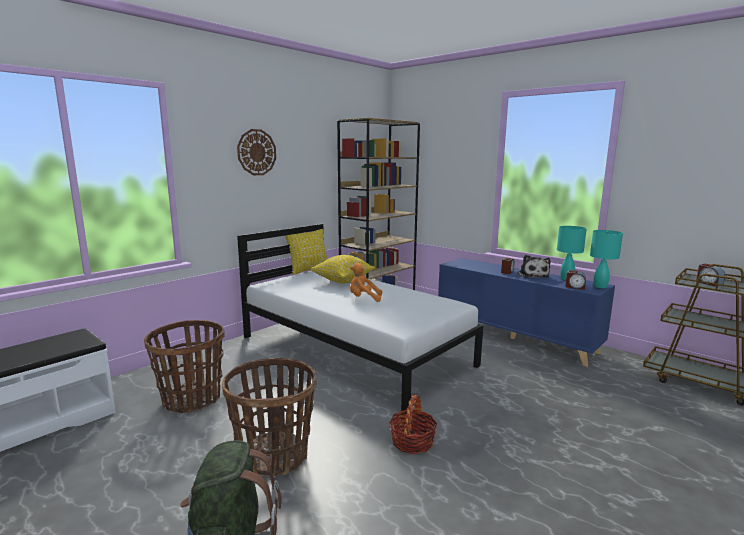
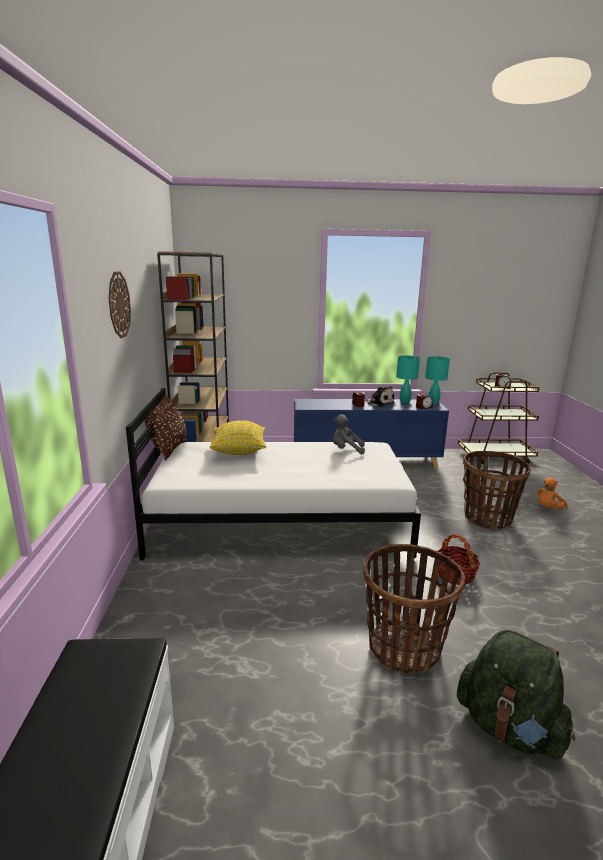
camera: 45 degrees left, 5 degrees up
(192, 399) = (231, 654): basket -> basket (487, 518)
(309, 270) = (169, 449): yellow pillow -> brown pillow
(364, 299) = (302, 464): orange plush toy -> orange plush toy (548, 508)
(422, 300) = (346, 450): none -> grey plush toy

